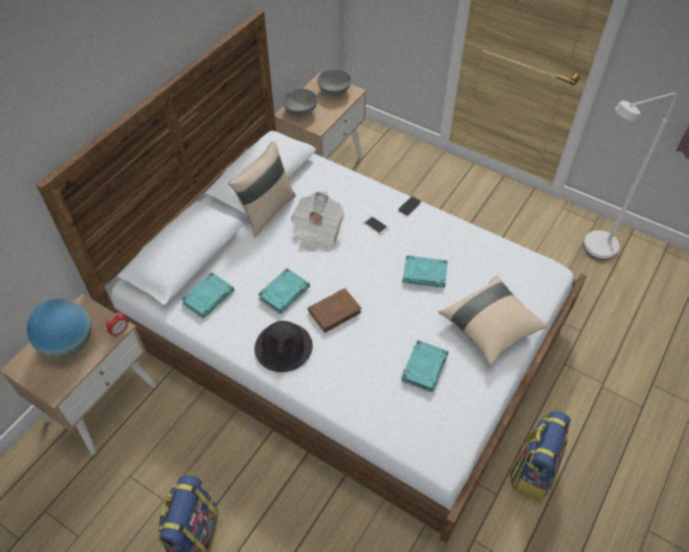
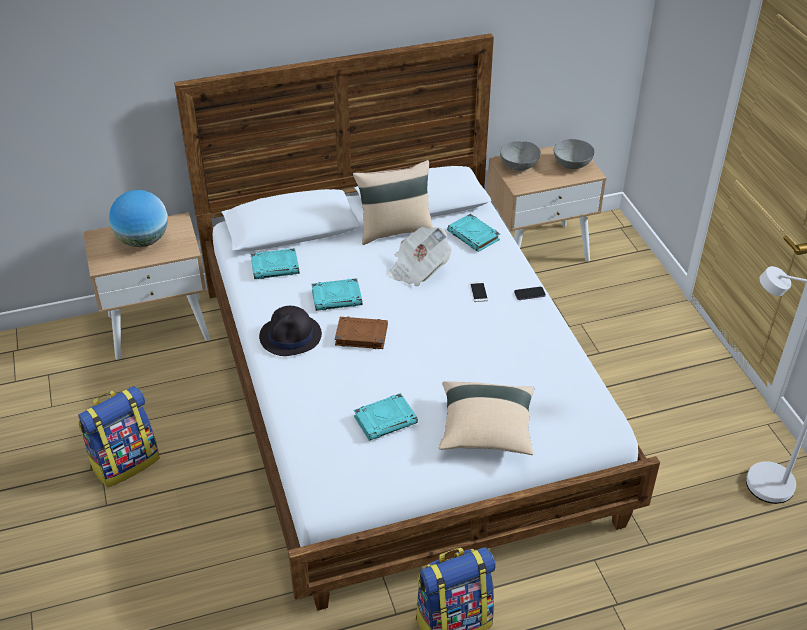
camera: 40 degrees right, 10 degrees down
(120, 331) = (185, 253): alarm clock -> none
(425, 274) = (477, 354): turquoise book -> turquoise book (474, 236)

